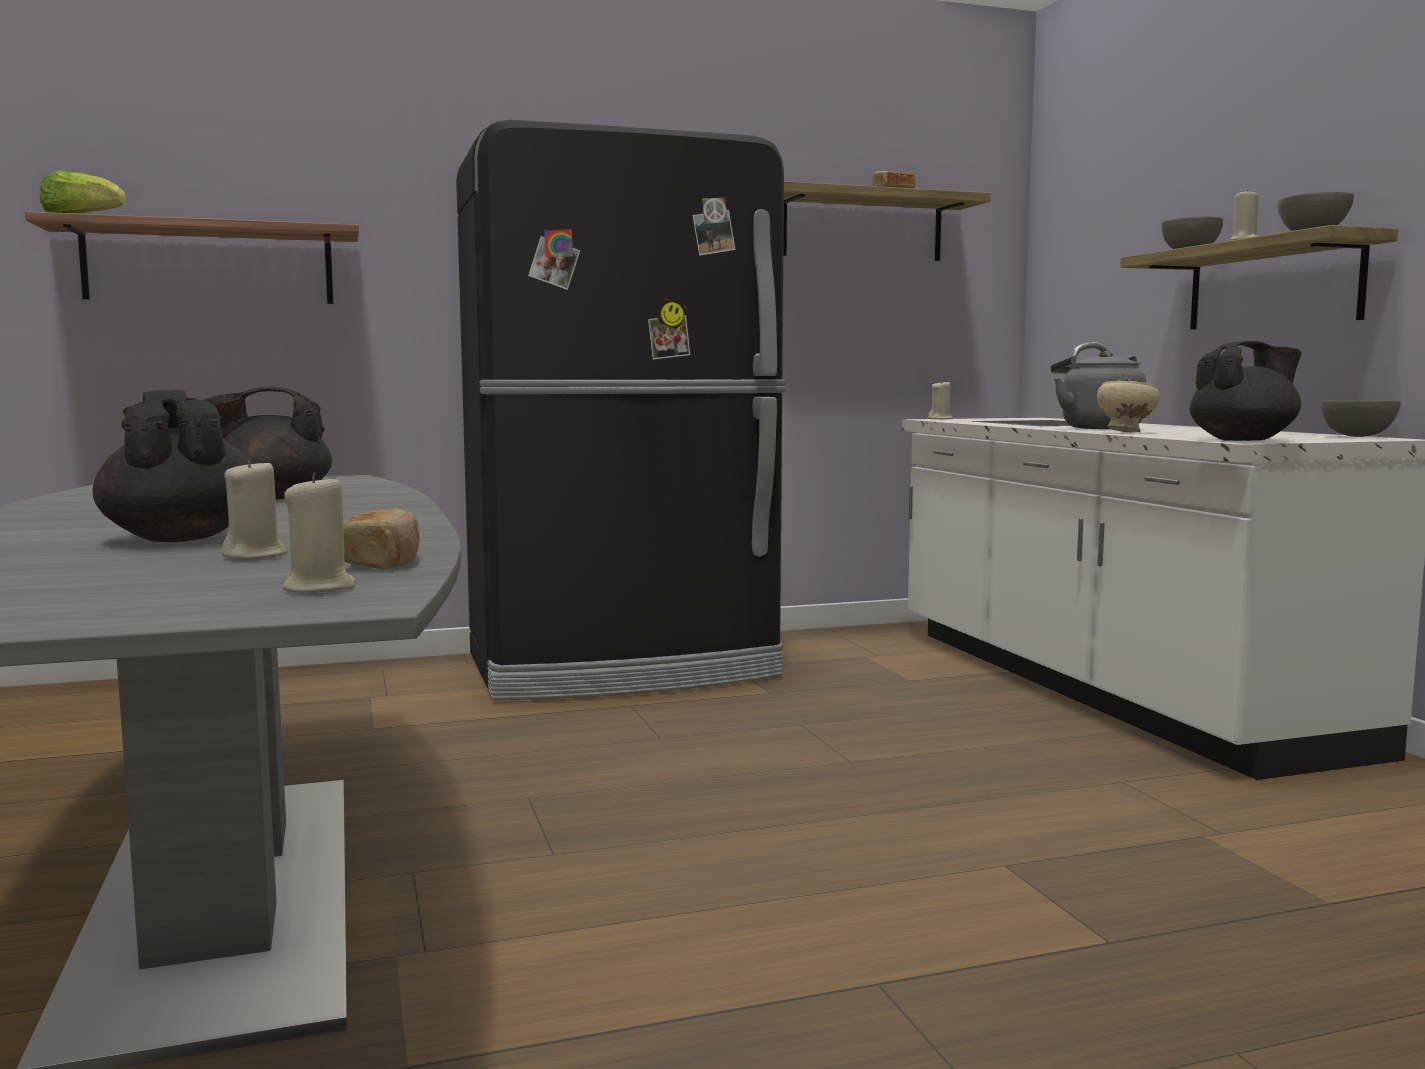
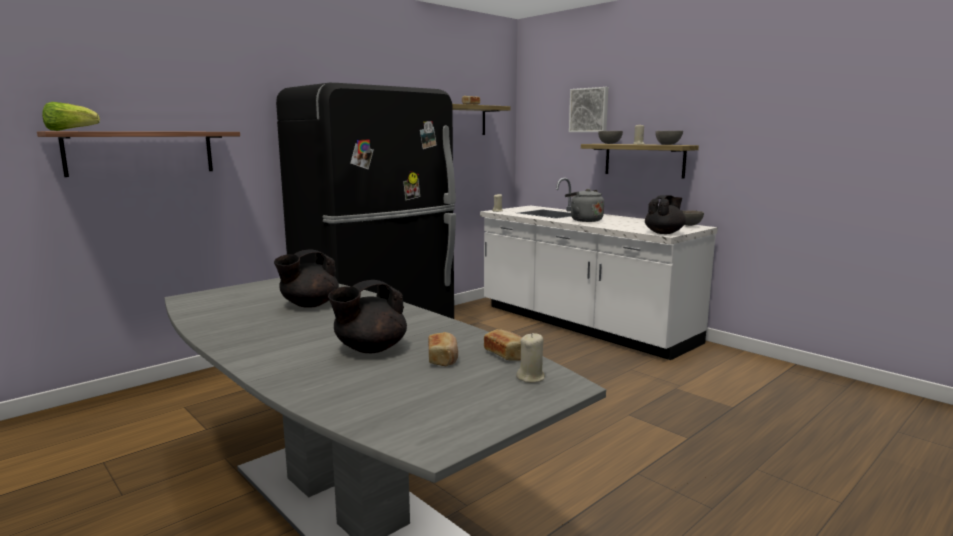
camera: 25 degrees left, 5 degrees up
(181, 538) = (370, 349): black teapot -> black teapot turned 75 degrees counterclockwise
(255, 556) = (443, 358): beige candle -> bread
(1124, 432) = (606, 225): beige bowl -> none
(1162, 183) = (589, 110): none -> picture

